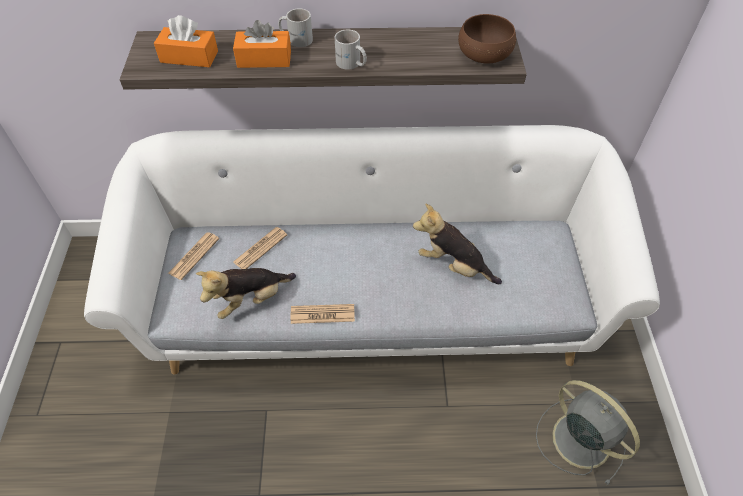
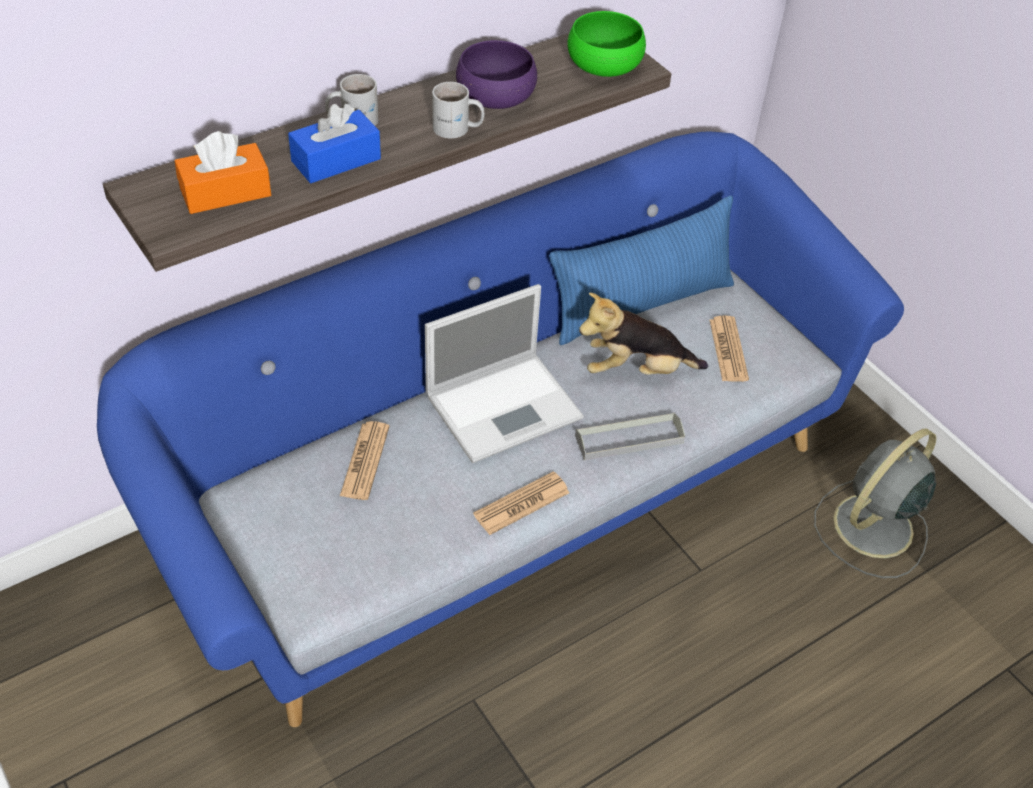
camera: 35 degrees left, 5 degrees down
(194, 256) = (273, 514): newspaper -> newspaper (728, 350)
(251, 300) = (409, 532): plush toy -> none
(264, 59) = (336, 160): orange tissue box -> blue tissue box
(359, 252) = (506, 405): none -> laptop
(371, 303) = (509, 491): white sofa -> blue sofa
(394, 51) = (495, 95): none -> purple bowl
(415, 306) = (629, 439): none -> grey tray
(484, 53) = (604, 64): brown bowl -> green bowl
(489, 226) = (641, 305): none -> blue pillow
(579, 438) = (870, 528): grey fan -> grey fan turned 60 degrees counterclockwise

